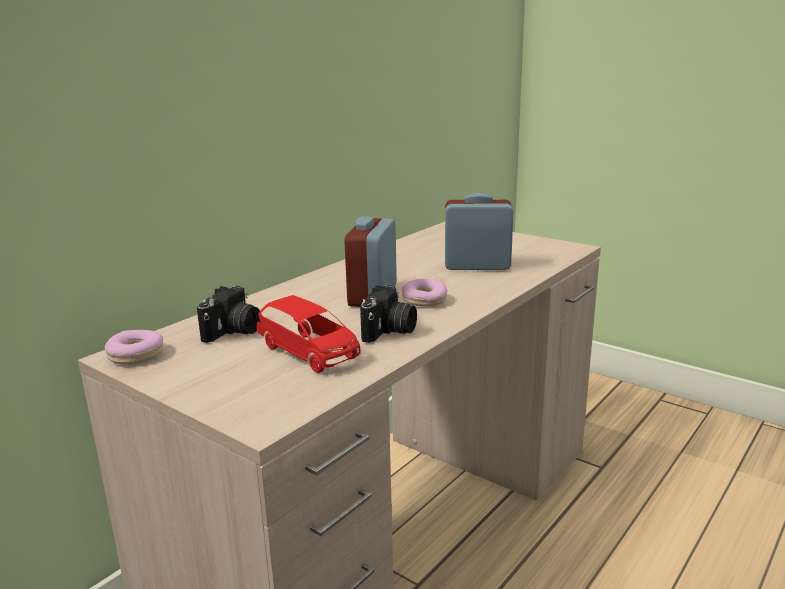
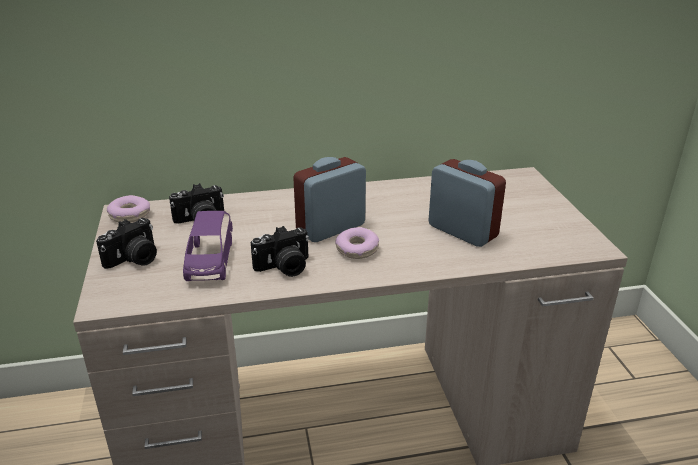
camera: 40 degrees right, 10 degrees up
(223, 382) = (134, 259): none -> camera
(309, 352) = (210, 261): red toy car -> purple toy car

